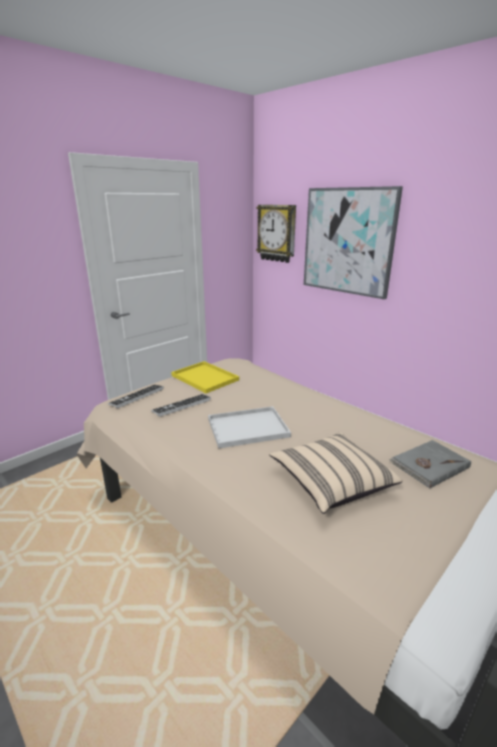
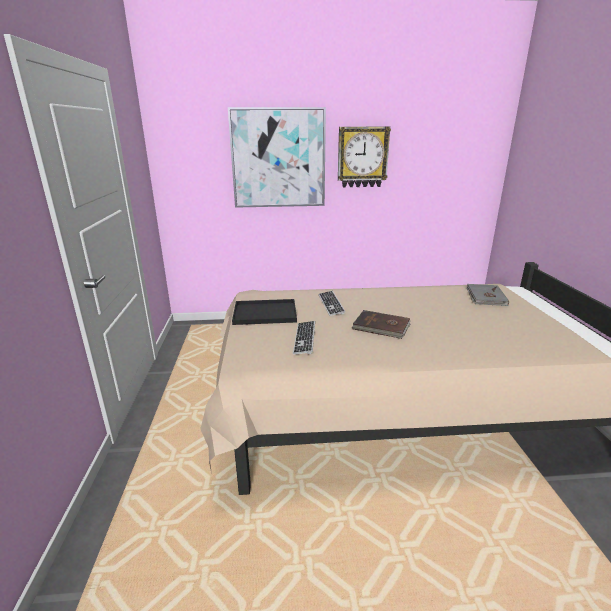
camera: 50 degrees left, 0 degrees up
(137, 397) = (248, 353): keyboard -> keyboard (331, 304)
(206, 378) = (266, 313): yellow tray -> black tray
(246, 428) = (381, 327): white tray -> brown book
(277, 233) = (187, 157): wall clock -> wall clock (362, 157)
(331, 483) = (481, 326): beige pillow -> none

